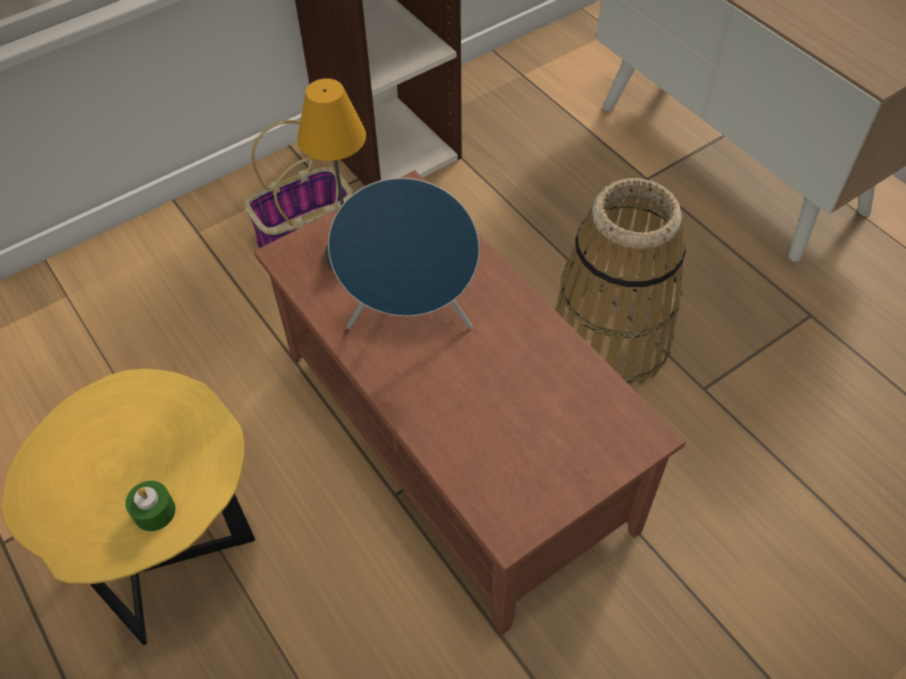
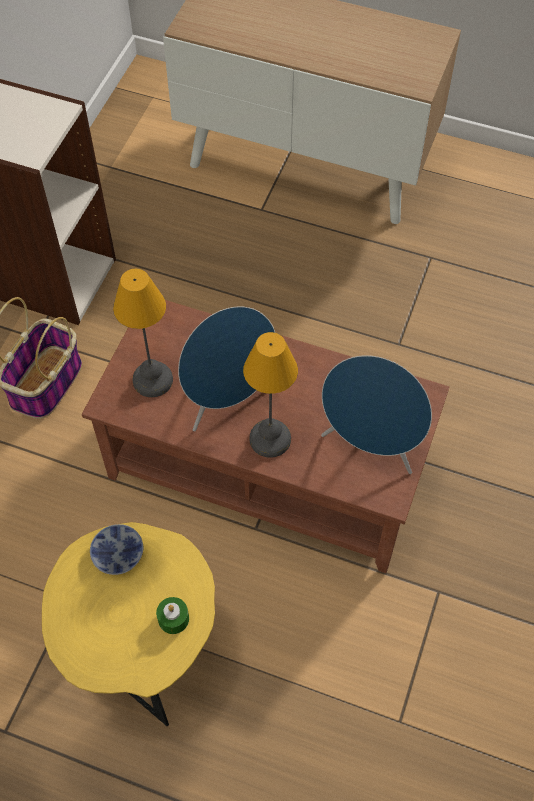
camera: 35 degrees left, 5 degrees up
(163, 406) = (118, 552): none -> bowl
(422, 380) = (269, 437): none -> table lamp
(531, 455) = (370, 446): none -> blue speaker
(610, 340) = (318, 343): basket -> none

